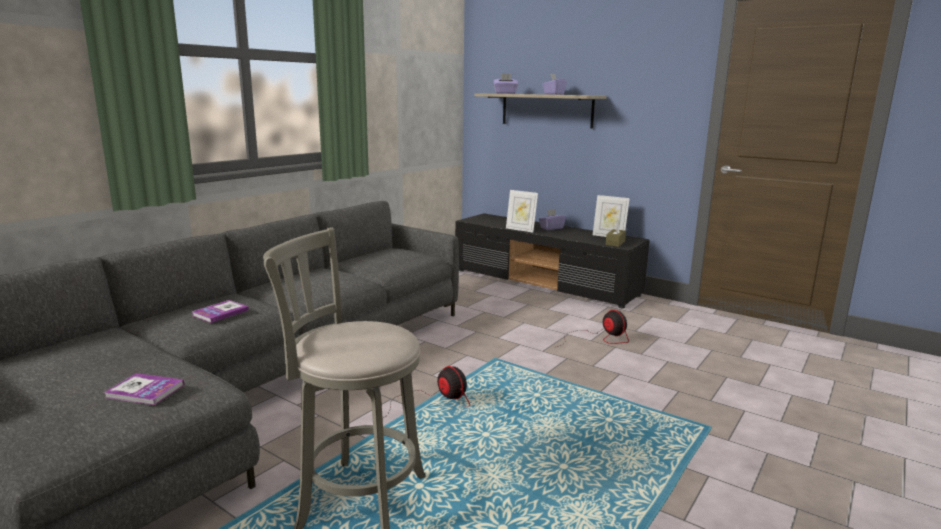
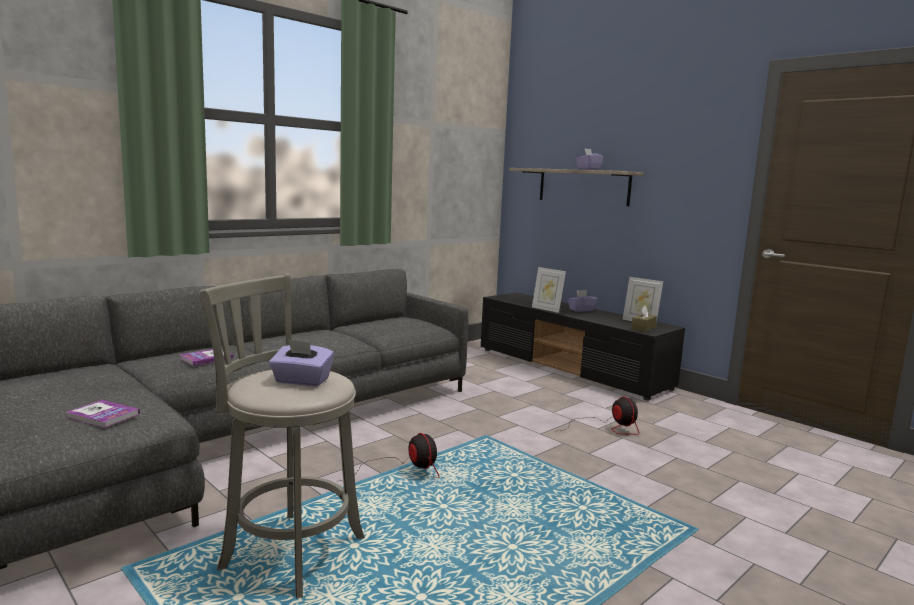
camera: 10 degrees right, 5 degrees down
(505, 93) = (540, 168): purple tissue box -> purple tissue box (301, 381)

